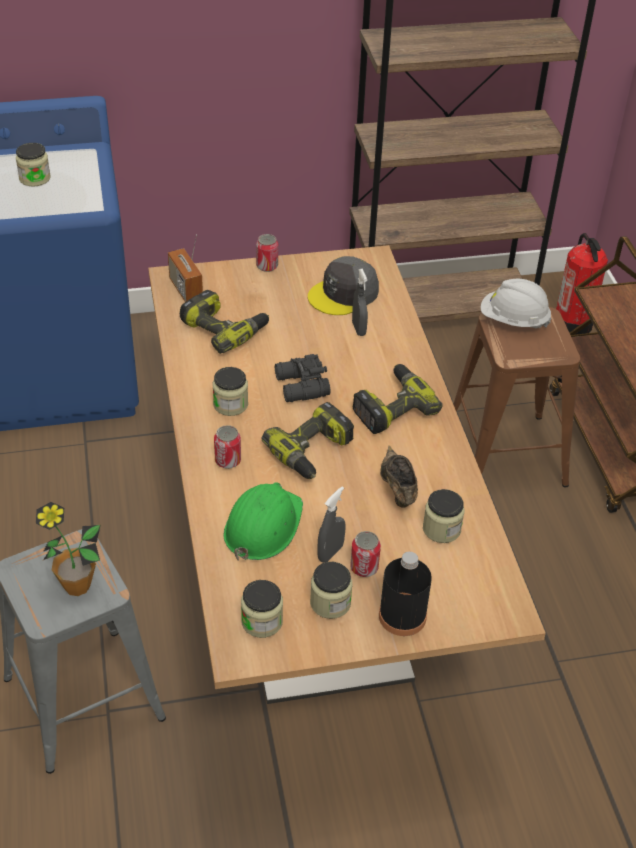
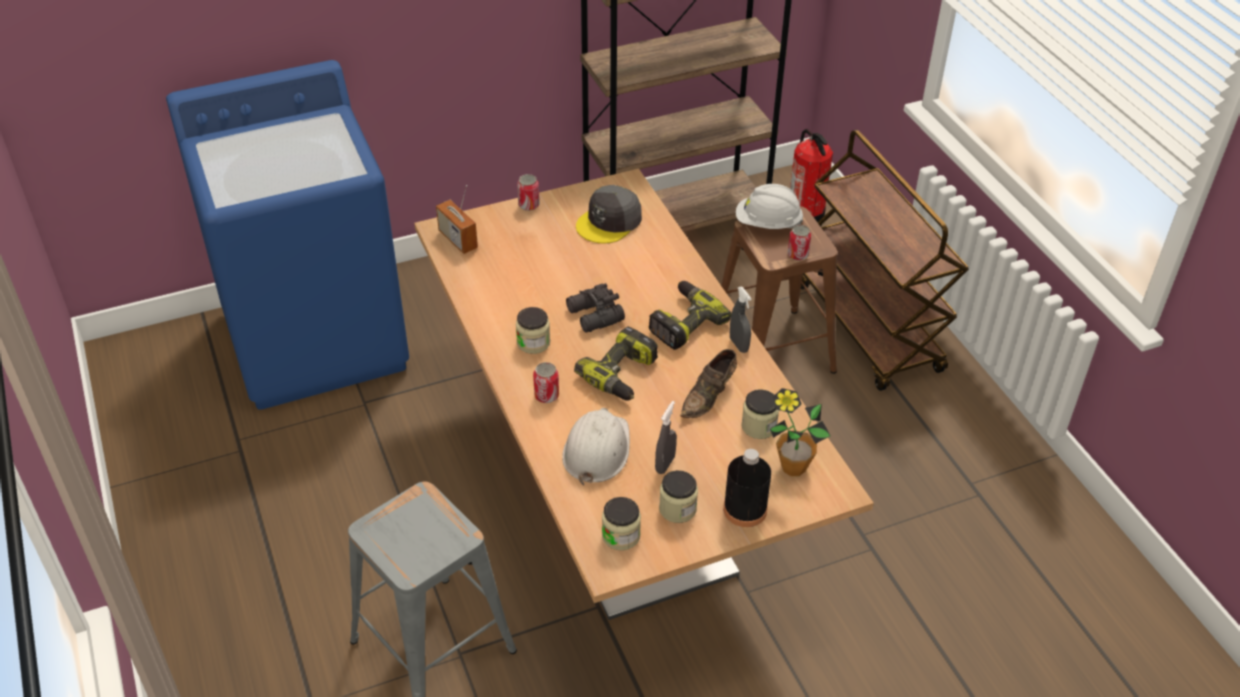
camera: 10 degrees left, 0 degrees up
(35, 178) = (288, 151): jar -> none
(77, 586) = (431, 535): potted plant -> potted plant (793, 467)
(225, 329) = (506, 272): power drill -> none
(262, 526) = (596, 450): green hard hat -> white hard hat
(358, 329) = (632, 253): grey spray bottle -> grey spray bottle (739, 345)
(364, 567) = (699, 472): can -> can (797, 255)
(397, 489) = (709, 397): brown shoe -> brown shoe turned 120 degrees counterclockwise

